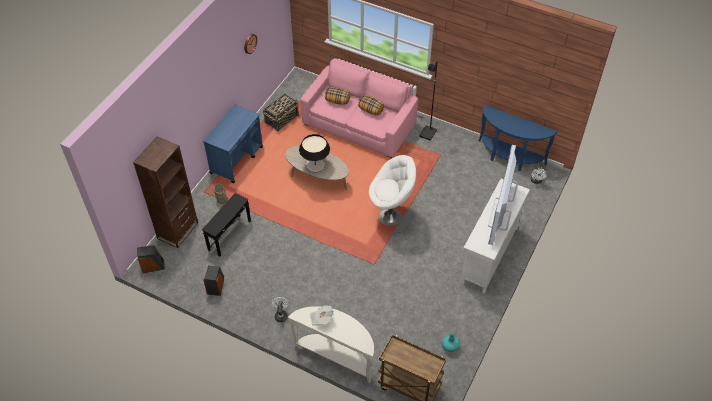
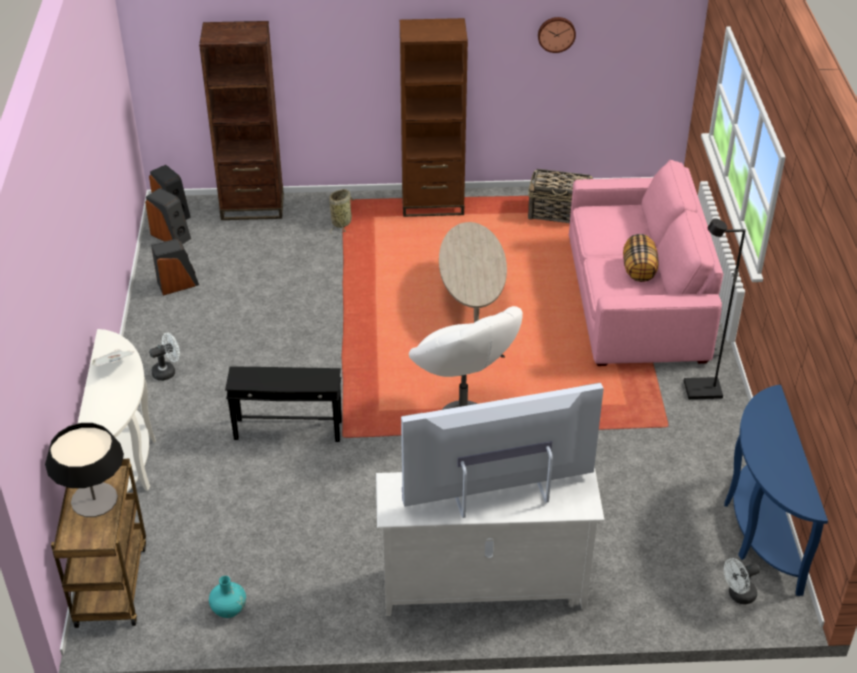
camera: 60 degrees right, 10 degrees down
(173, 274) = (171, 236): none -> speaker
(230, 235) = (281, 258): black side table -> black side table (288, 430)
(237, 160) = (432, 204): blue cart -> brown bookcase
(315, 165) = (465, 263): table lamp -> table lamp (94, 500)
(337, 101) = (620, 226): pillow -> none

